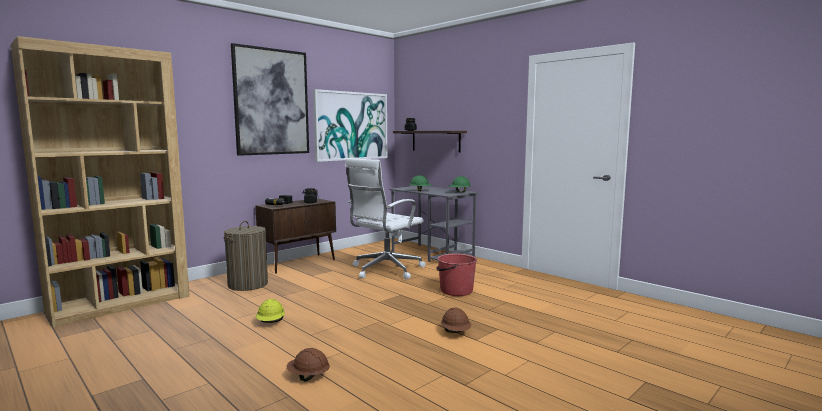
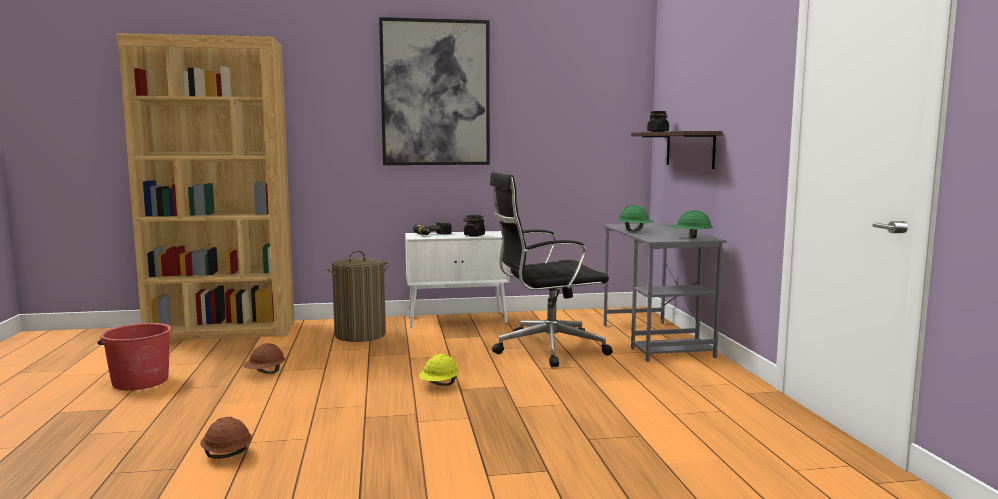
camera: 35 degrees right, 0 degrees up
(271, 322) = (304, 383): yellow hard hat -> yellow hard hat (439, 385)
(299, 263) = (458, 320): brown cabinet -> white cabinet
(351, 126) = (566, 125): picture -> none
(385, 270) = (546, 349): white office chair -> black office chair
(455, 291) = (591, 399): red bucket -> red bucket (140, 381)
(456, 332) = (479, 457): brown hard hat -> brown hard hat (265, 373)

